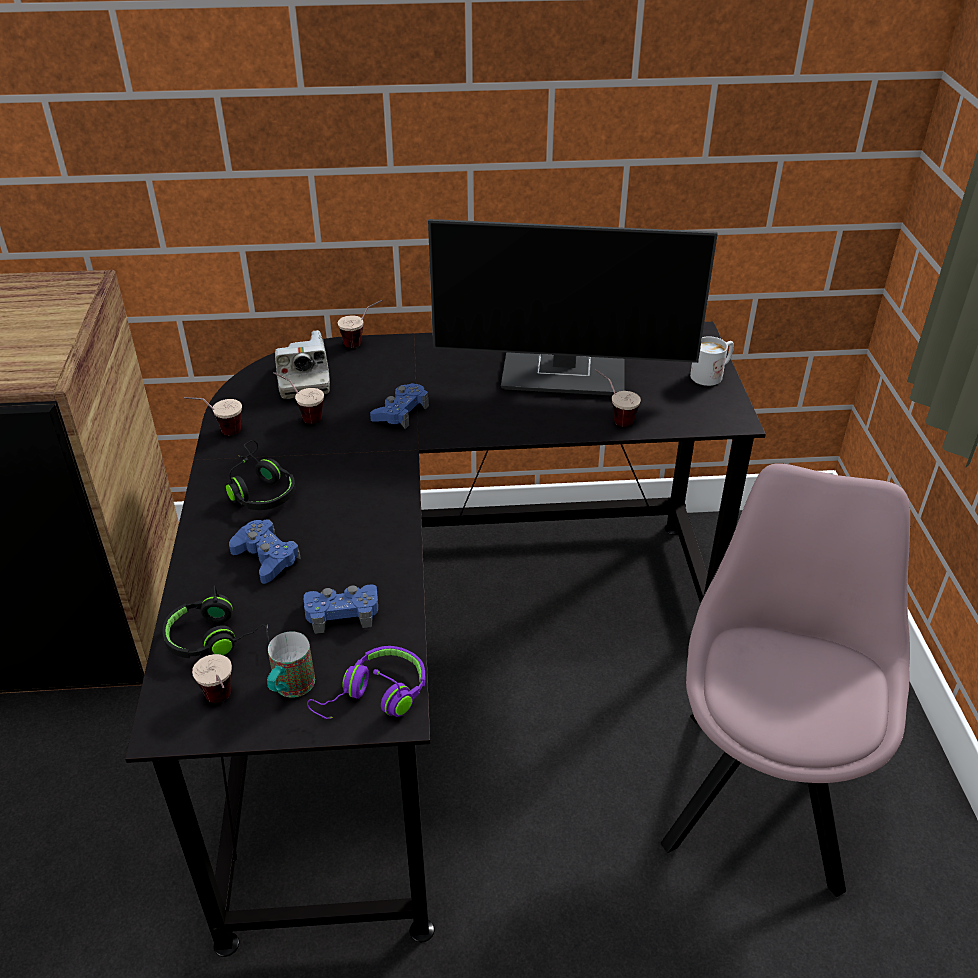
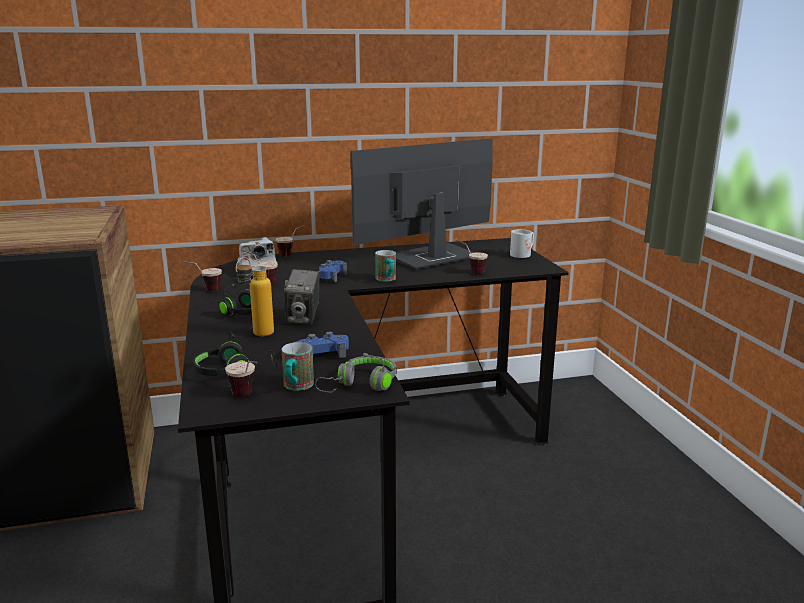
camera: 10 degrees left, 20 degrees down
(266, 557) = (257, 336): blue game controller -> bottle
(338, 521) = (303, 318): none -> camera
(375, 697) = (361, 385): purple headphones -> grey headphones
(483, 428) = (387, 280): none -> mug
(566, 372) = (431, 258): monitor -> monitor turned 150 degrees clockwise
(760, 796) = (612, 523): pink chair -> none

